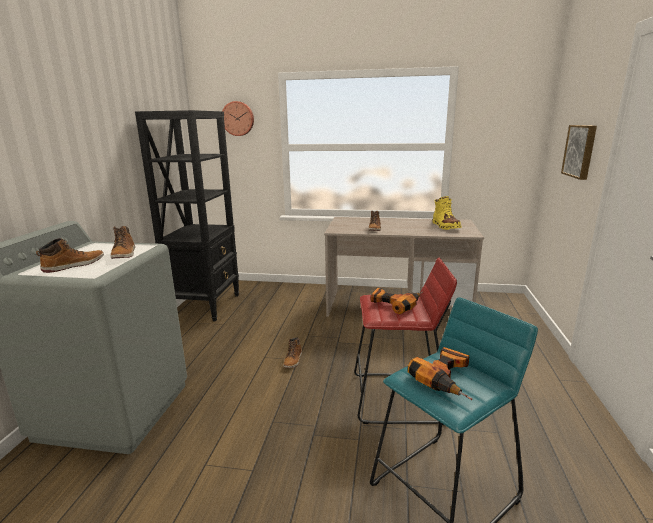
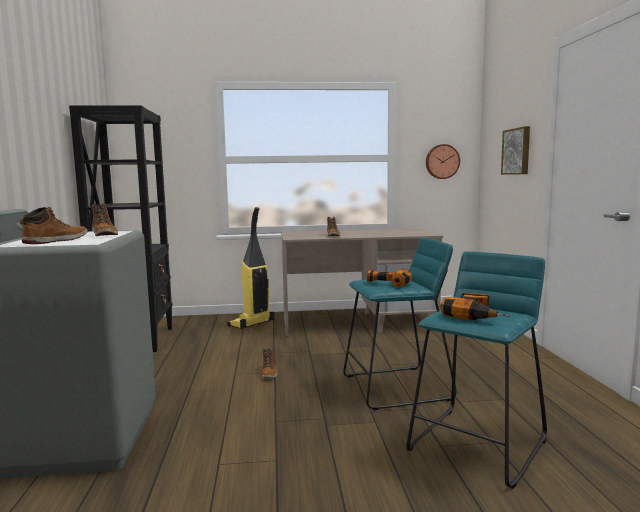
camera: 15 degrees left, 10 degrees down
(238, 118) = (168, 128): wall clock -> wall clock (442, 161)
(304, 297) = (251, 324): none -> vacuum cleaner
(398, 398) = (397, 388): red stool -> turquoise stool
(445, 226) = (401, 231): yellow boot -> none

